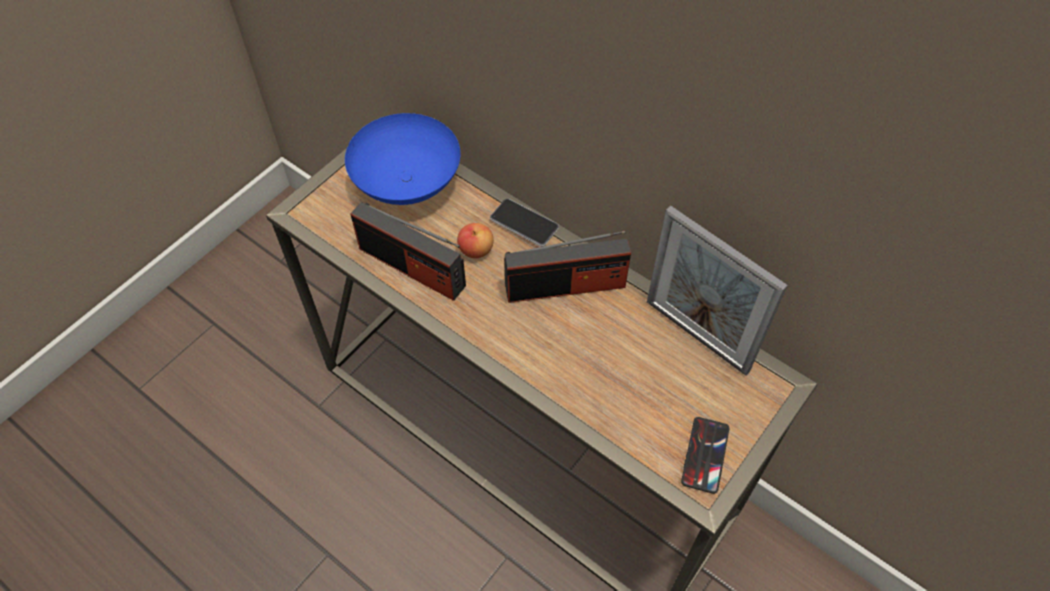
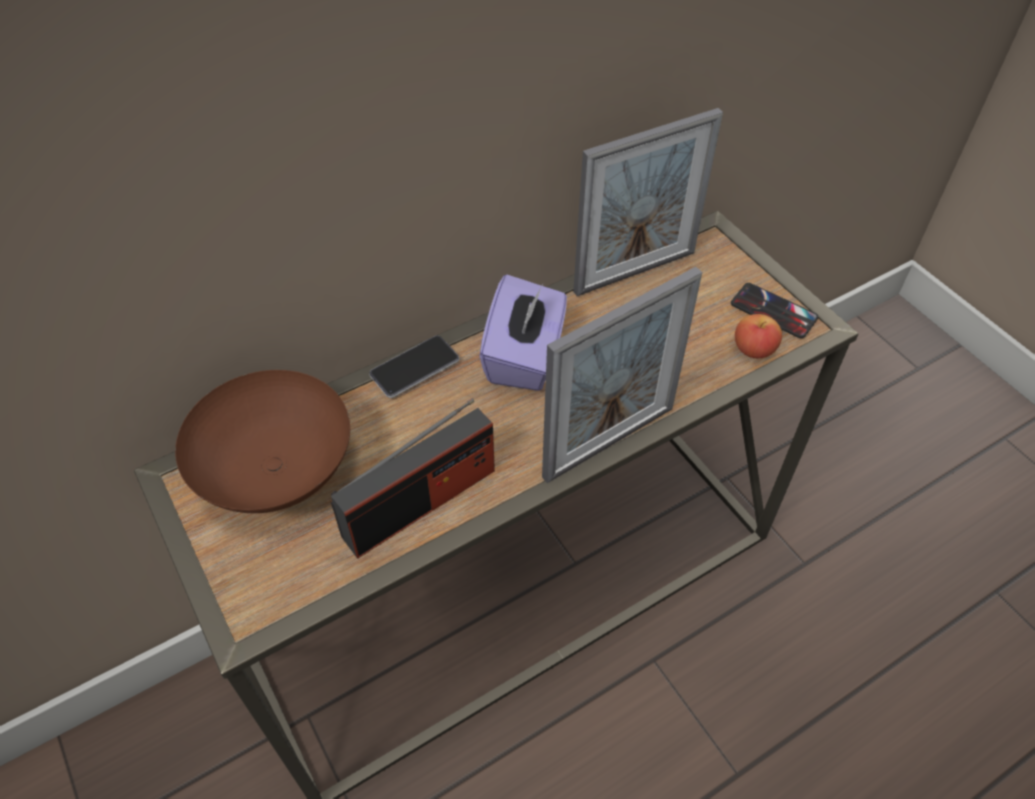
camera: 70 degrees left, 5 degrees down
(406, 182) = (274, 472): blue bowl -> brown bowl
(476, 250) = (428, 427): apple -> apple (753, 349)
(506, 364) = (609, 442): none -> picture frame
(565, 286) = (525, 356): radio -> purple tissue box

